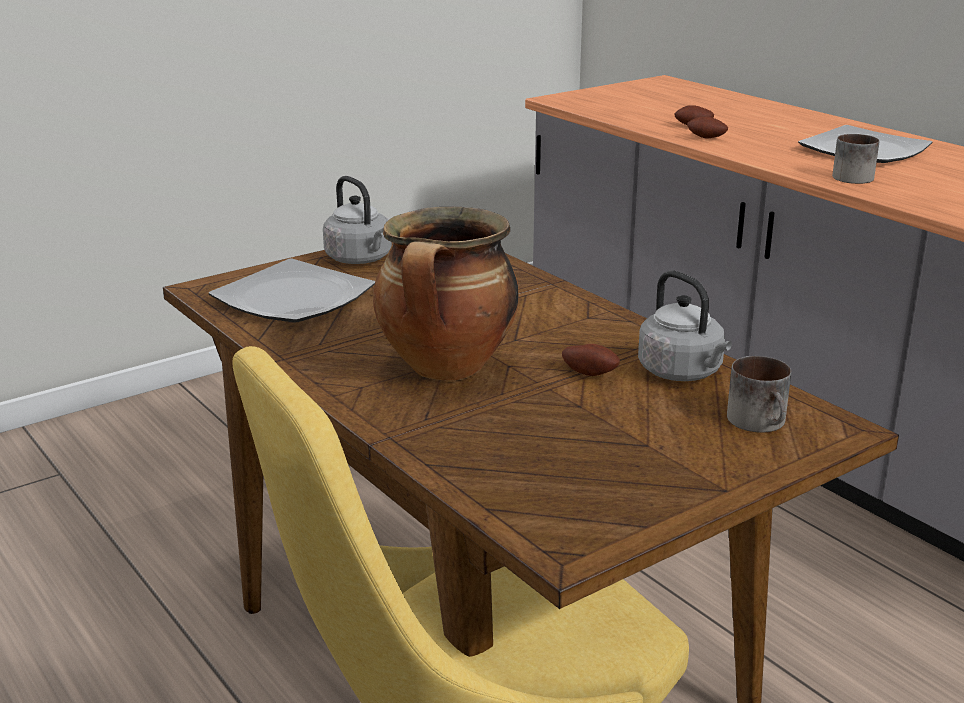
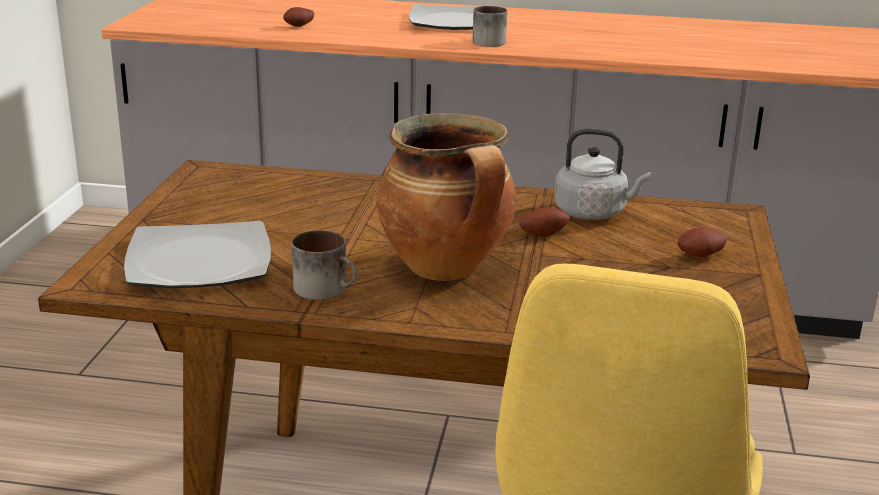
camera: 45 degrees left, 0 degrees up
(360, 259) = (186, 210): grey kettle -> none
(706, 138) = (330, 34): potato -> potato (701, 257)
(762, 422) = (695, 226): mug -> mug (327, 289)

